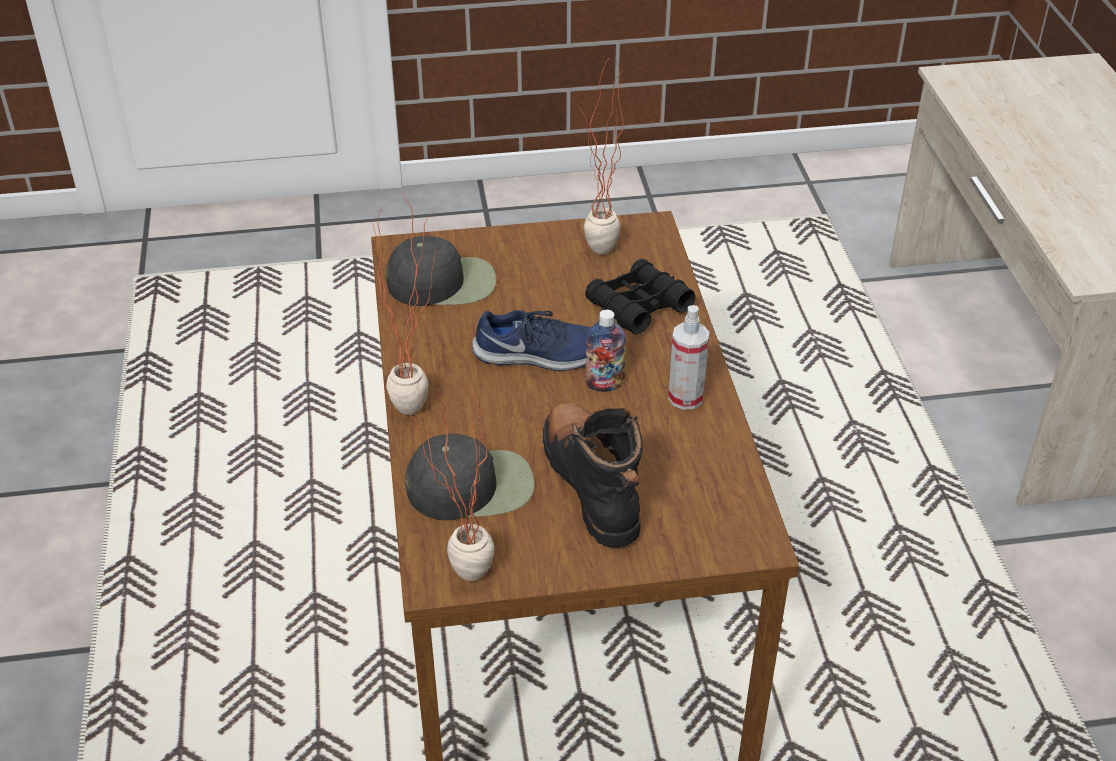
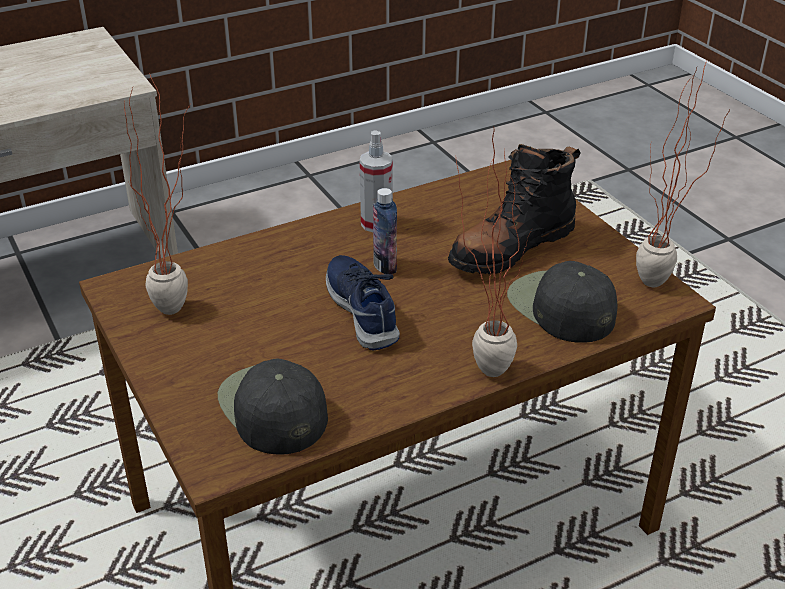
camera: 110 degrees left, 5 degrees down
(638, 306) = (259, 269): black binoculars -> none

